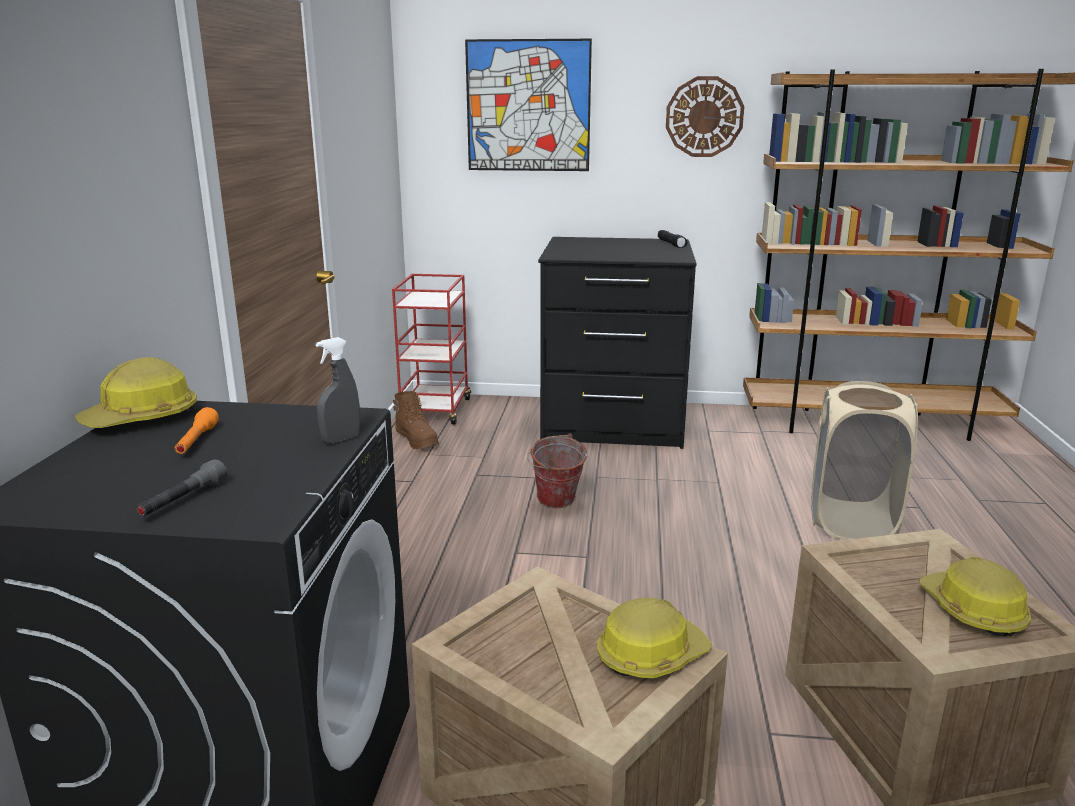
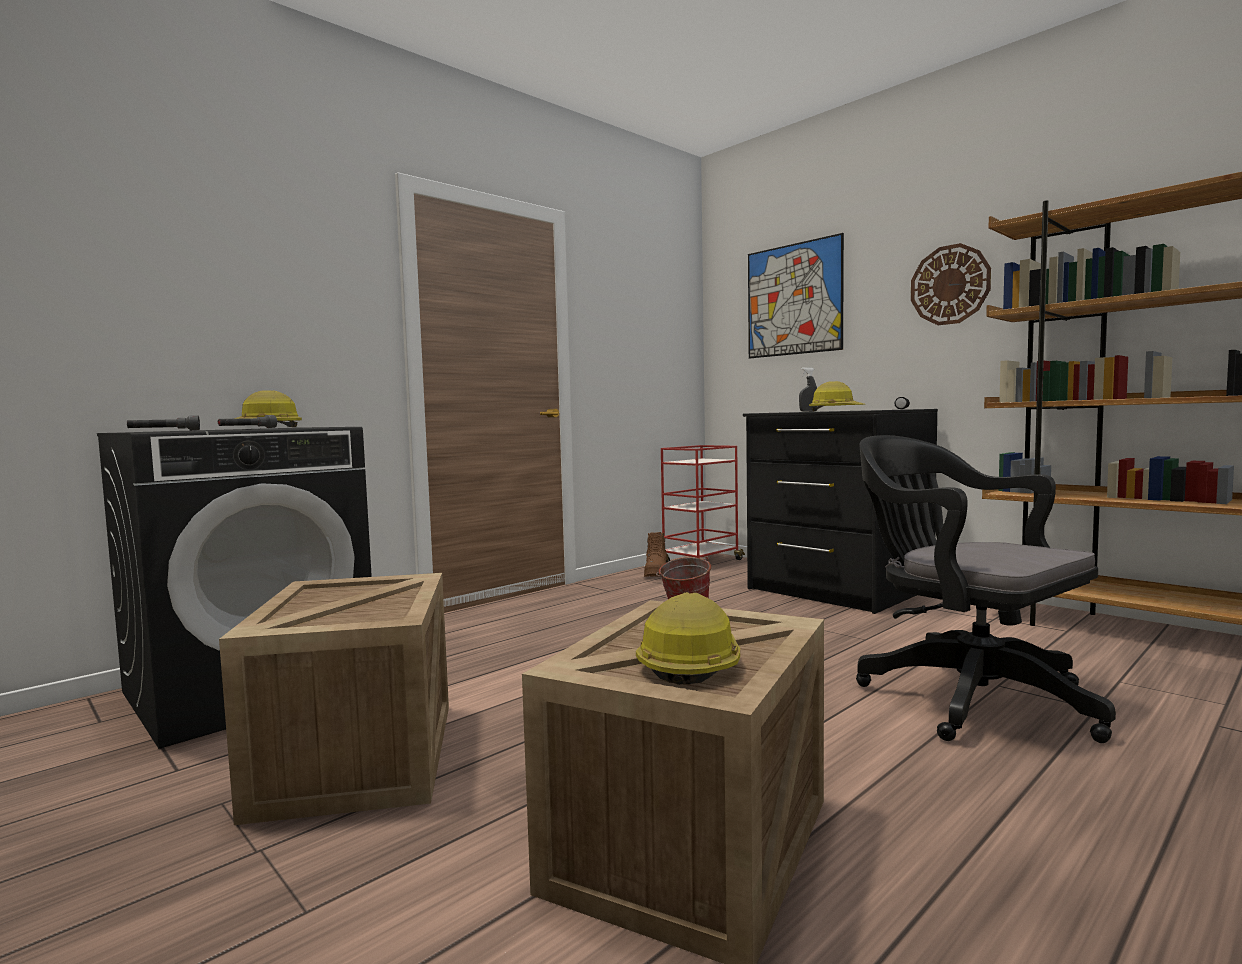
camera: 40 degrees right, 15 degrees down
(196, 442) = (247, 428): orange flashlight -> grey flashlight
(341, 439) = (293, 427): grey spray bottle -> grey spray bottle (808, 411)
(650, 655) = (383, 616): hard hat -> hard hat (836, 410)
(851, 521) = (966, 696): beige laundry basket -> black office chair

